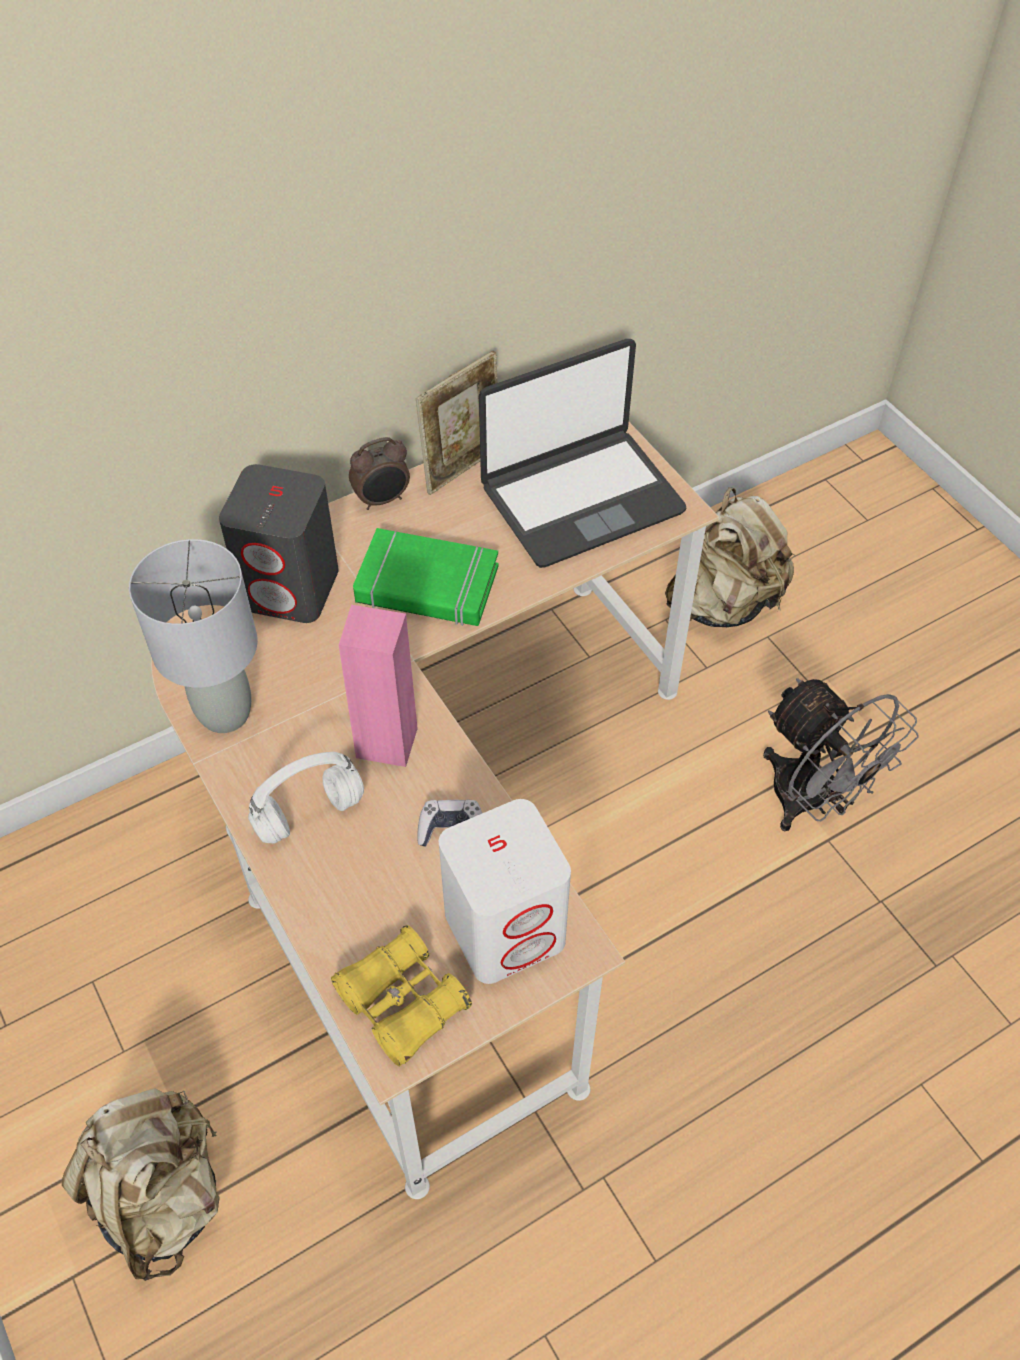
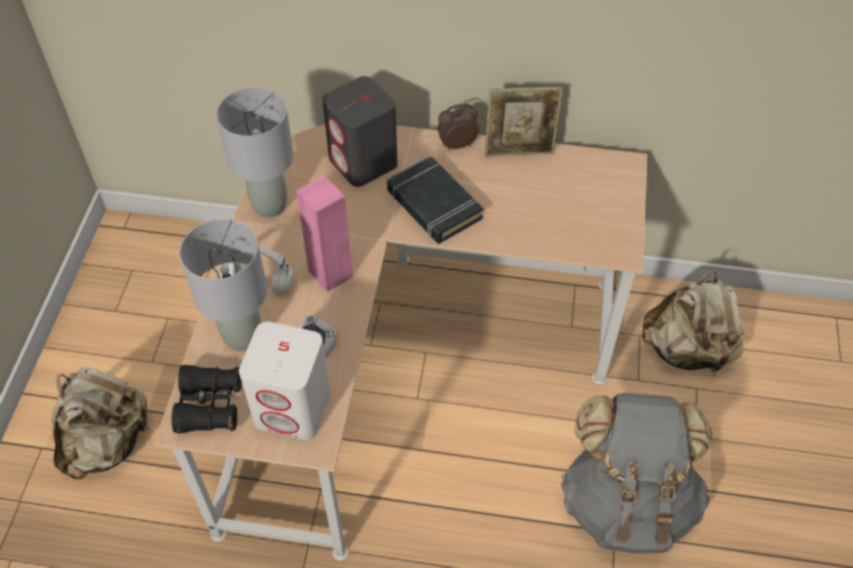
camera: 40 degrees right, 0 degrees up
(357, 891) = (243, 336): none -> grey table lamp
(382, 500) = (457, 144): alarm clock -> alarm clock turned 150 degrees clockwise
(402, 1003) = (209, 405): yellow binoculars -> black binoculars
(426, 585) = (433, 205): green book -> black book
(581, 498) = (569, 210): laptop -> none
(812, 801) = (627, 503): grey fan -> grey backpack

